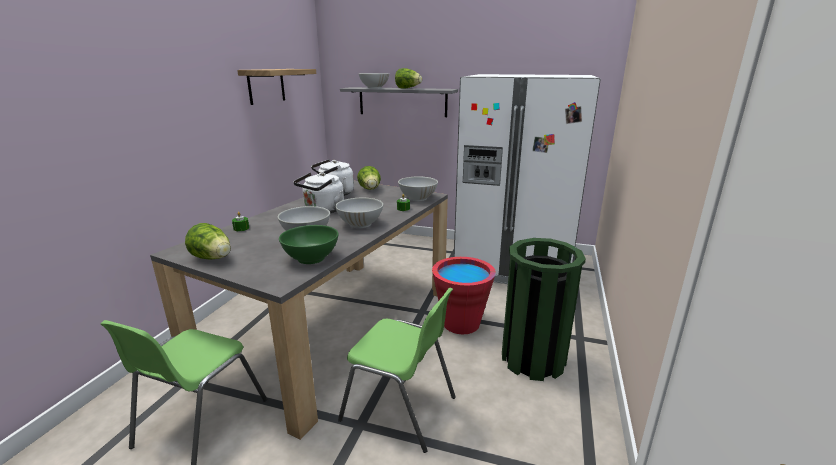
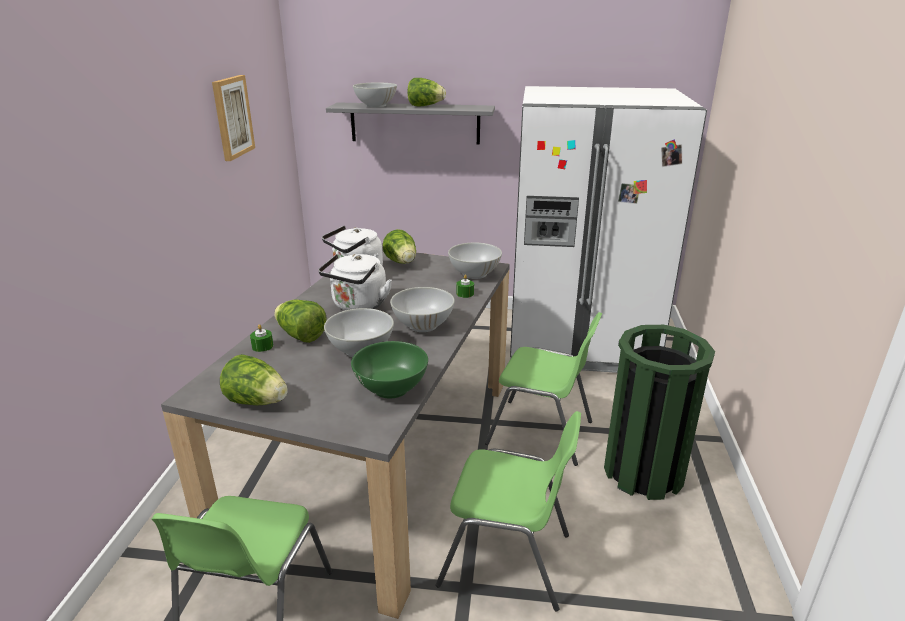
camera: 10 degrees left, 5 degrees up
(266, 86) = (232, 117): shelf -> picture
(271, 224) = (301, 336): none -> lettuce
(461, 323) = (541, 433): red bucket -> green chair

